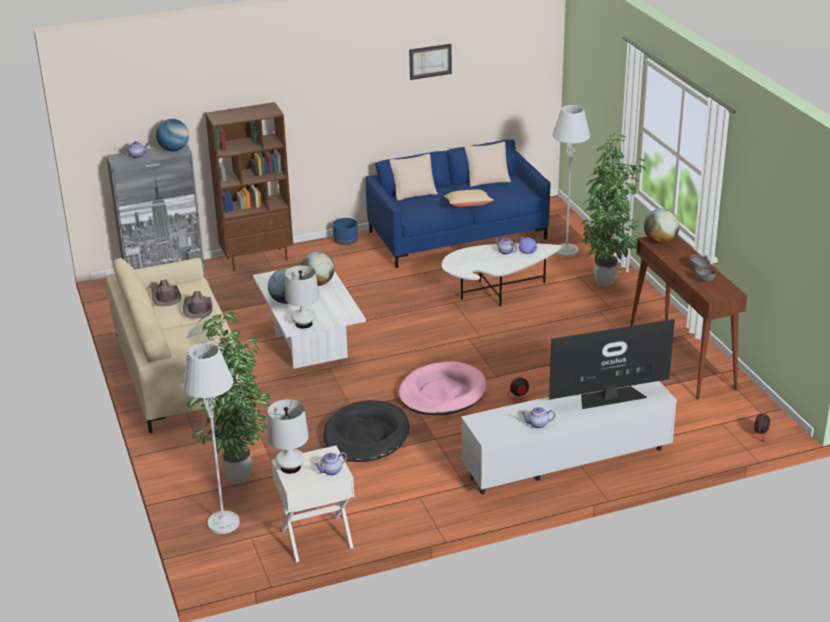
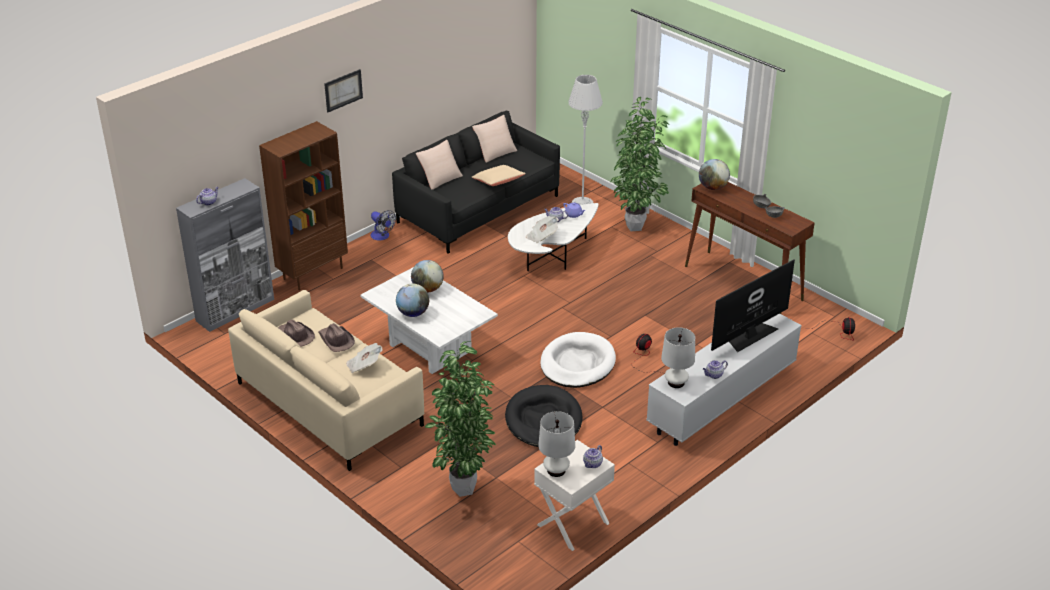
camera: 25 degrees left, 5 degrees up
(174, 150) = (239, 188): globe -> none
(223, 523) = (484, 535): grey floor lamp -> none
(304, 324) = (447, 332): white table lamp -> white table lamp (676, 382)
(346, 241) = (382, 236): blue planter -> fan
(430, 61) = (437, 53): picture -> picture (343, 90)
(442, 393) = (577, 364): pink dog bed -> white dog bed
(457, 235) = (478, 209): blue sofa -> black sofa
(478, 264) = (542, 236): none -> newspaper

